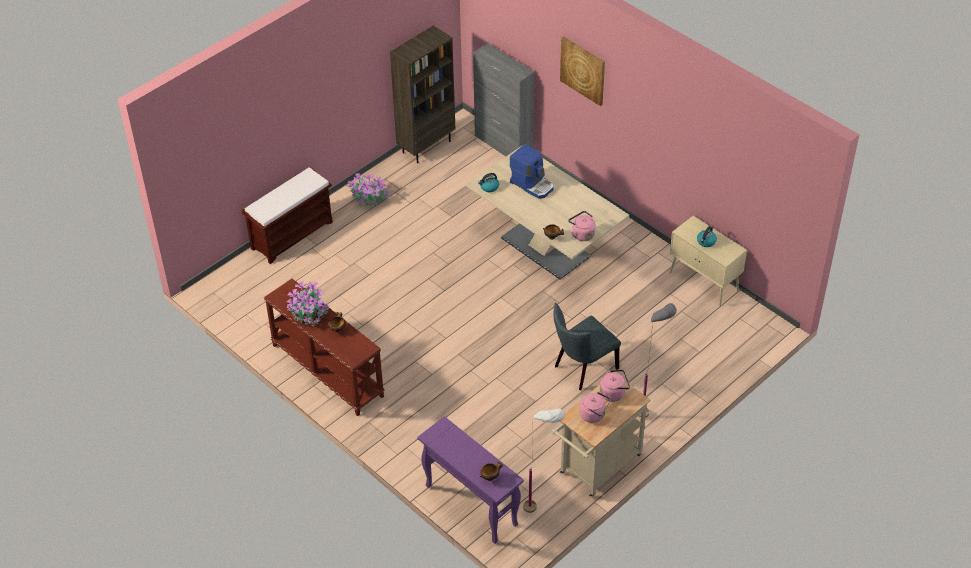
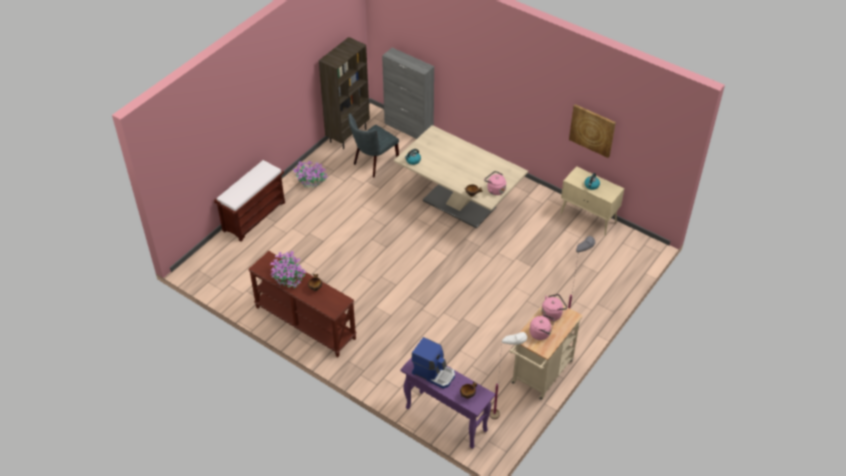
camera: 10 degrees left, 0 degrees up
(532, 184) = (447, 155): coffee machine -> coffee machine (434, 373)
(582, 368) = (510, 296): grey chair -> grey chair (373, 163)
(583, 70) = (478, 60): picture -> picture (592, 130)

